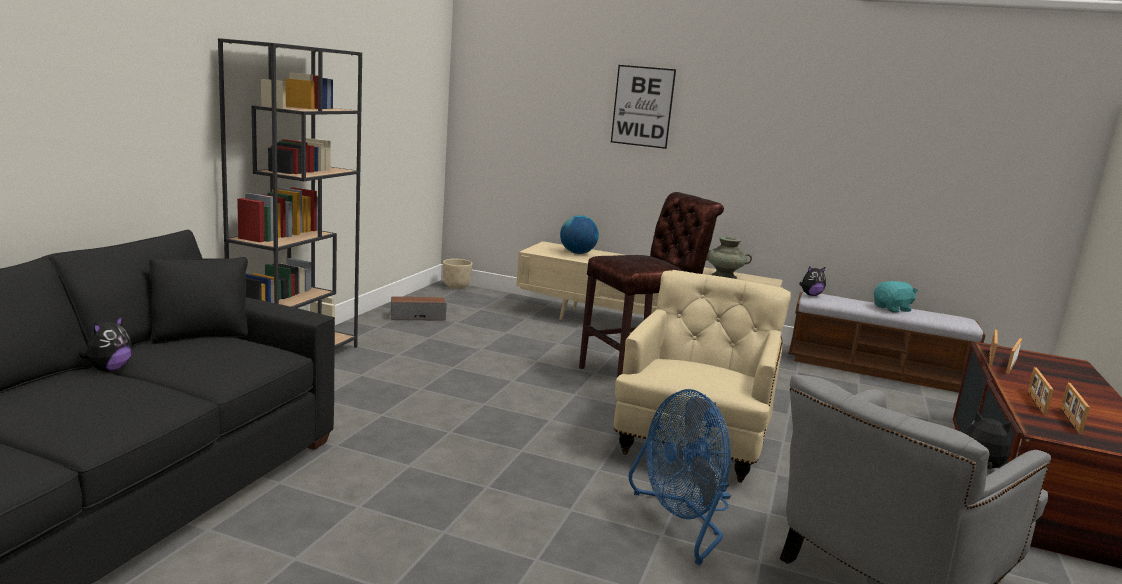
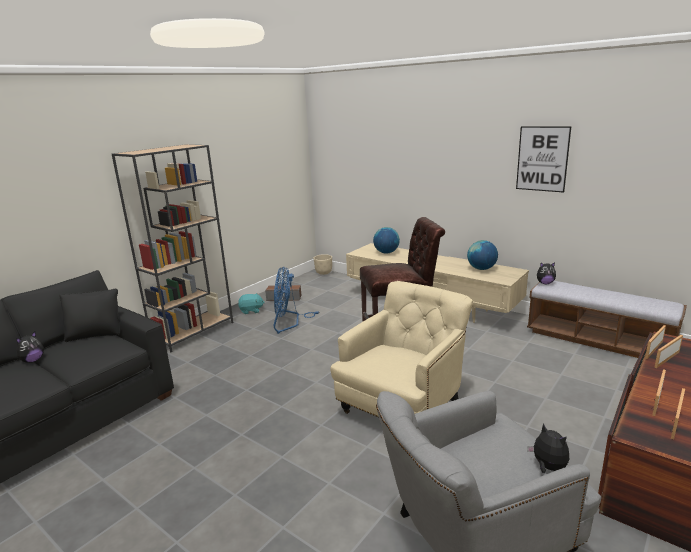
camera: 20 degrees right, 5 degrees up
(642, 106) = (423, 148): picture -> picture (542, 159)
(685, 520) = (353, 472): blue fan -> blue fan (290, 320)
(723, 276) = (481, 269): turquoise vase -> globe
(892, 309) = (608, 295): turquoise plush toy -> turquoise plush toy (251, 310)

